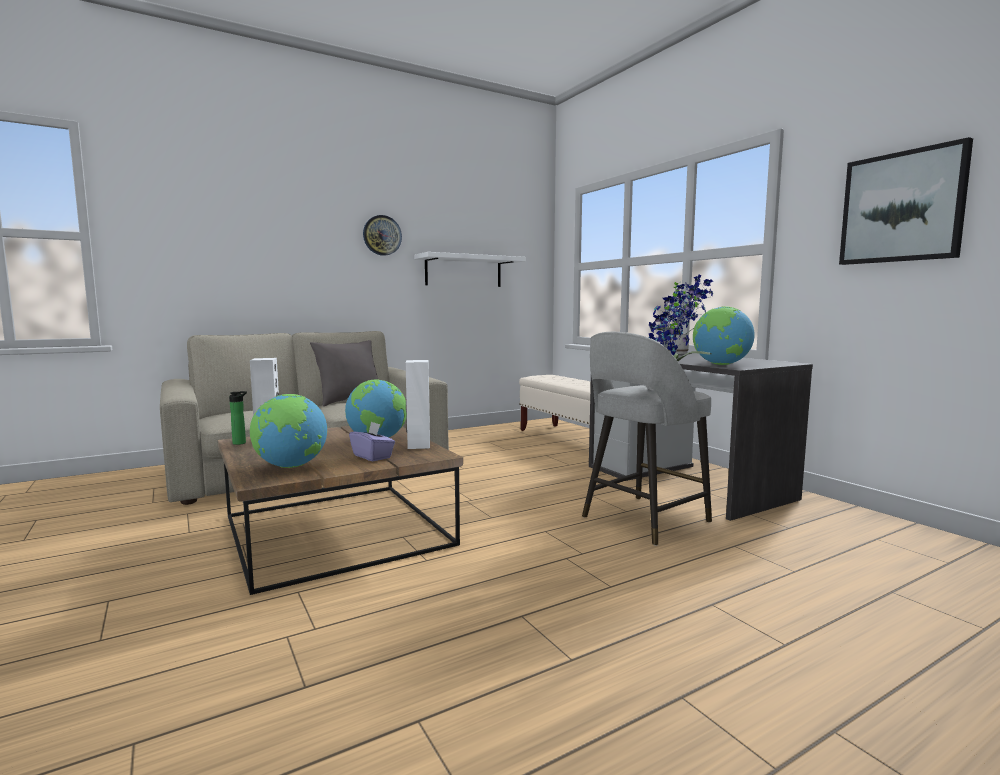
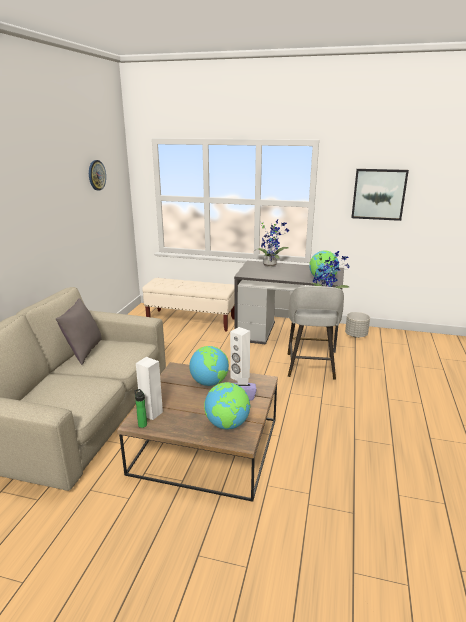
camera: 45 degrees left, 15 degrees up
(382, 235) = (43, 201): wall clock -> wall clock (96, 175)
(463, 271) = (91, 215): white shelf -> none
(828, 516) = (356, 335): none -> grey planter

